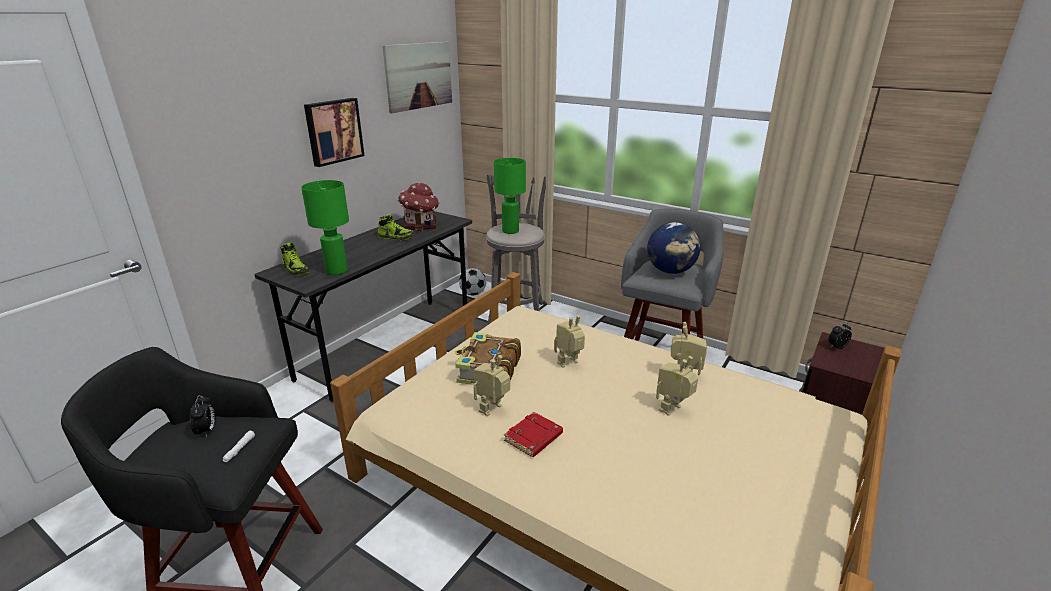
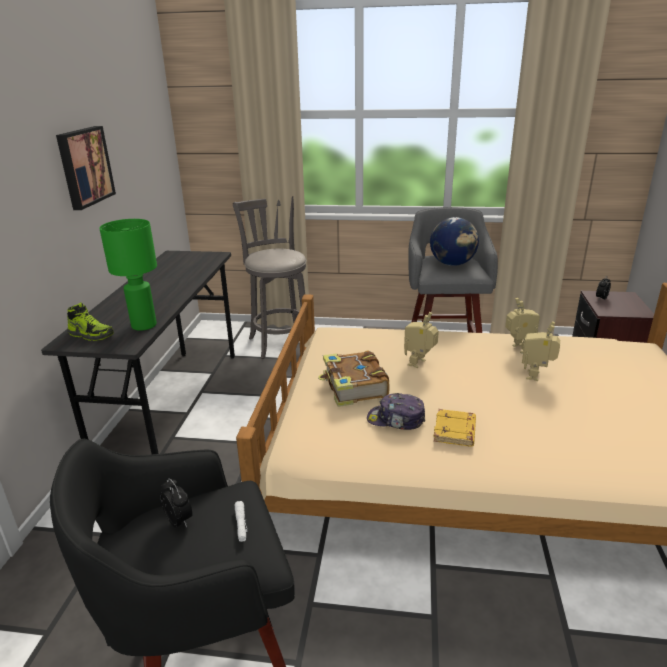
camera: 25 degrees left, 0 degrees up
(396, 237) = (169, 281): shoe -> none
(419, 76) = (142, 100): picture -> none
(420, 225) = (182, 266): toy house -> none
(473, 294) = (222, 335): football -> none
(493, 410) = (396, 420): toy robot -> cap
(510, 231) = (272, 257): green table lamp -> none
(533, 438) = (455, 431): red book -> yellow book

